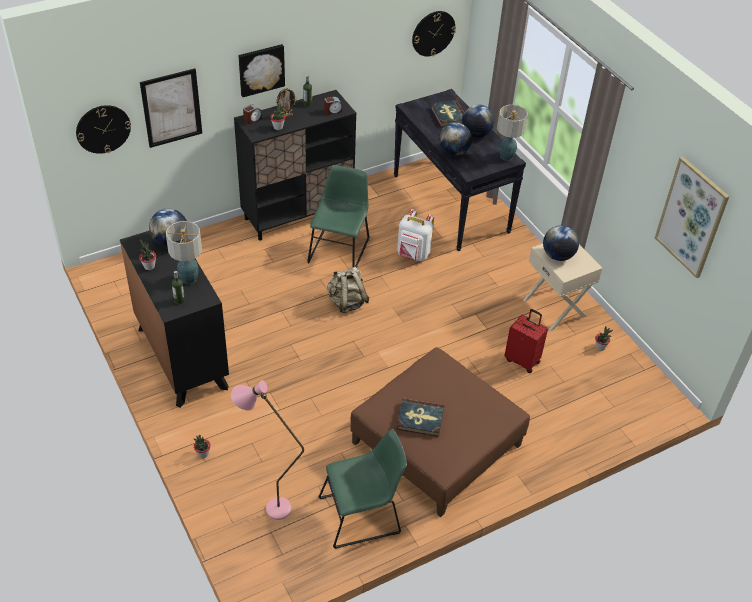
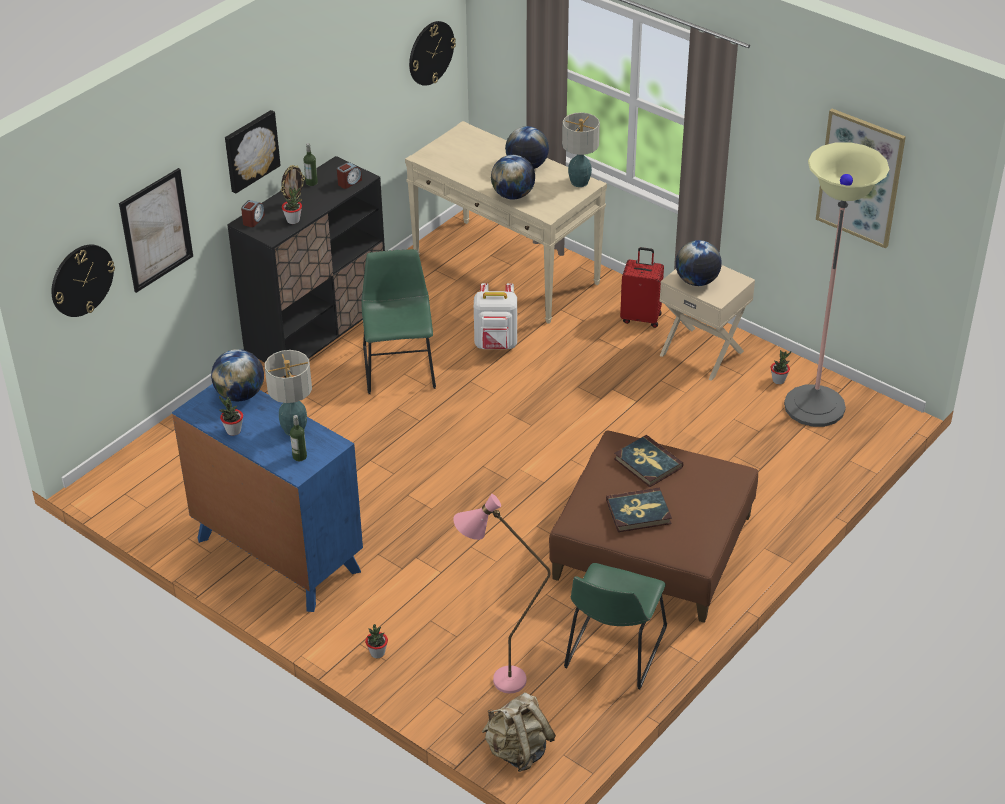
camera: 20 degrees left, 5 degrees down
(182, 358) = (278, 555): black dresser -> blue dresser
(347, 302) = (447, 425): beige backpack -> beige backpack (518, 750)
(363, 514) = (613, 651): green chair -> green chair turned 150 degrees clockwise
(448, 115) = (479, 153): book -> book (647, 463)
(451, 204) = (506, 271): black console table -> beige console table
(522, 360) = (698, 423): red suitcase -> red suitcase (641, 317)
(616, 376) = (814, 406): none -> floor lamp

